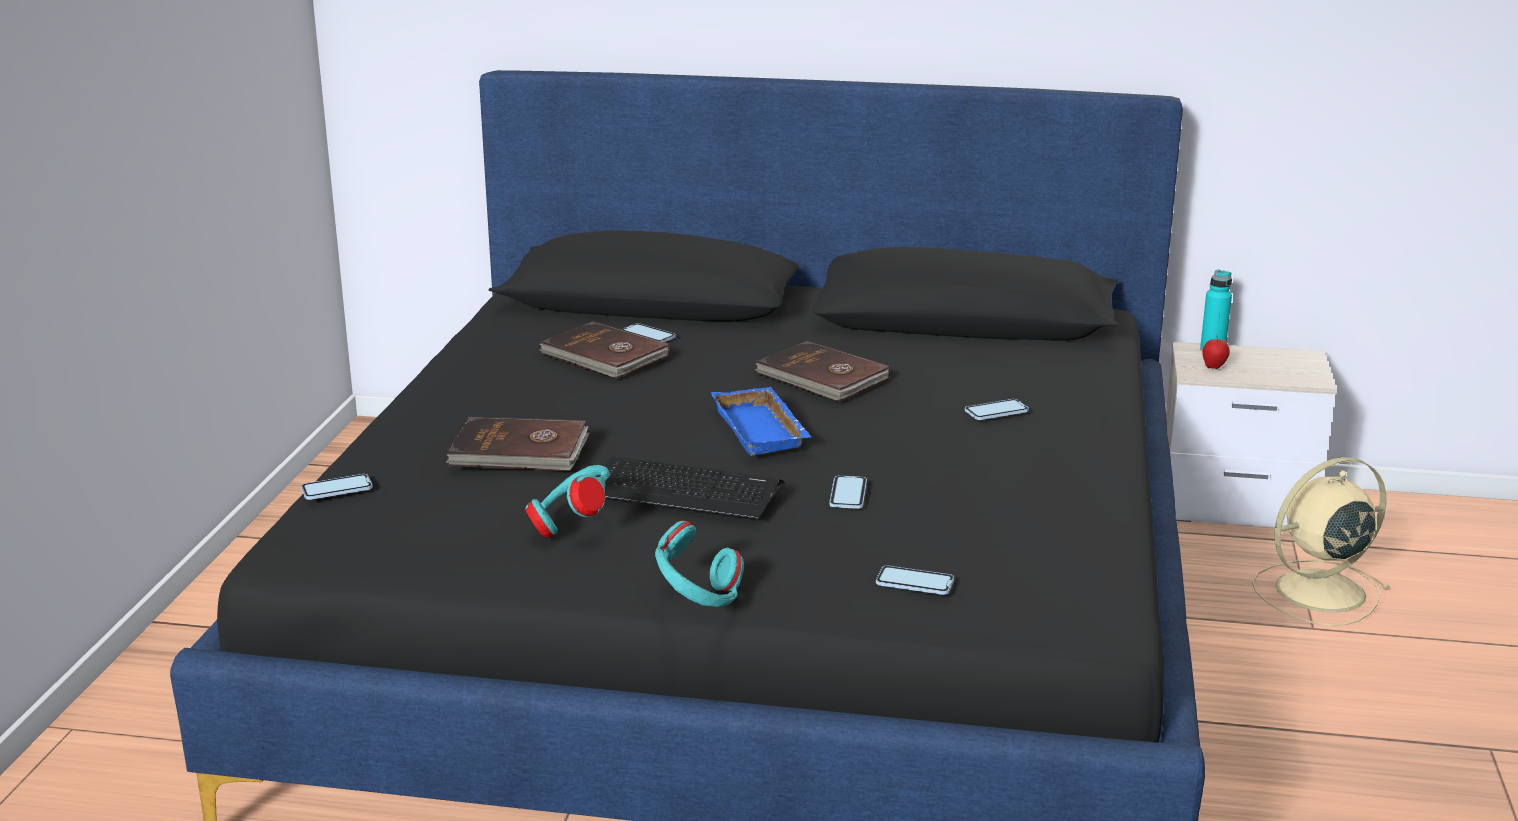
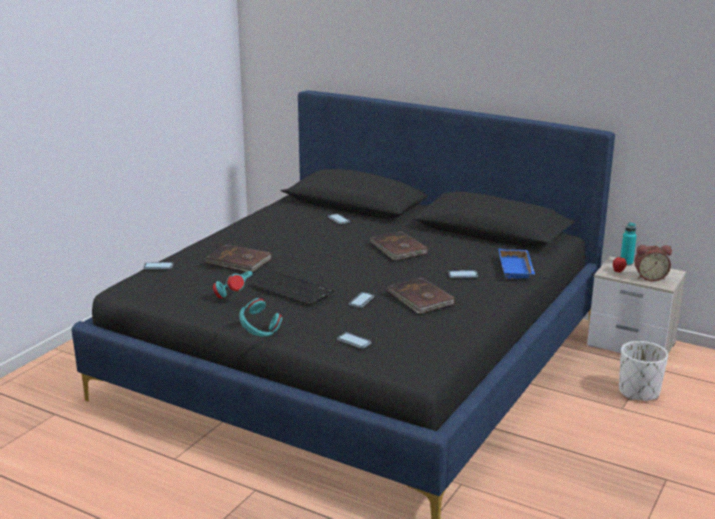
camera: 20 degrees right, 0 degrees up
(604, 356) = (311, 226): brown book -> brown book (420, 299)
(763, 430) = (349, 268): blue tray -> blue tray (517, 268)
(1276, 370) = (650, 277): none -> alarm clock
(1316, 592) = (638, 392): beige fan -> white planter

